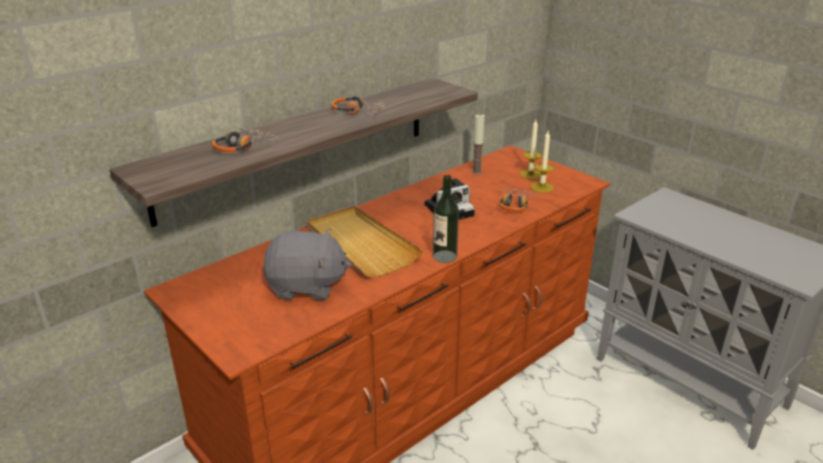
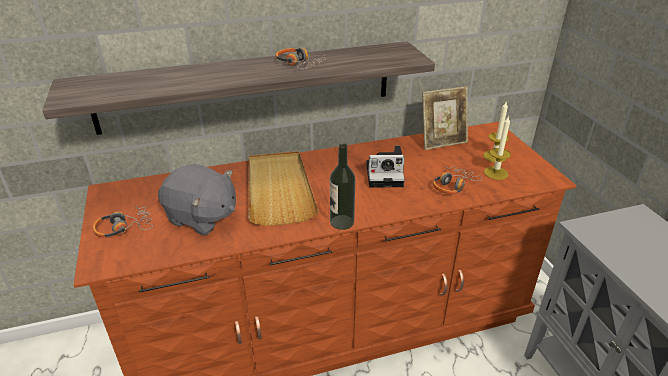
camera: 25 degrees right, 5 degrees up
(242, 146) = (167, 79): headphones -> headphones (124, 227)
(476, 172) = (442, 142): candle -> picture frame

